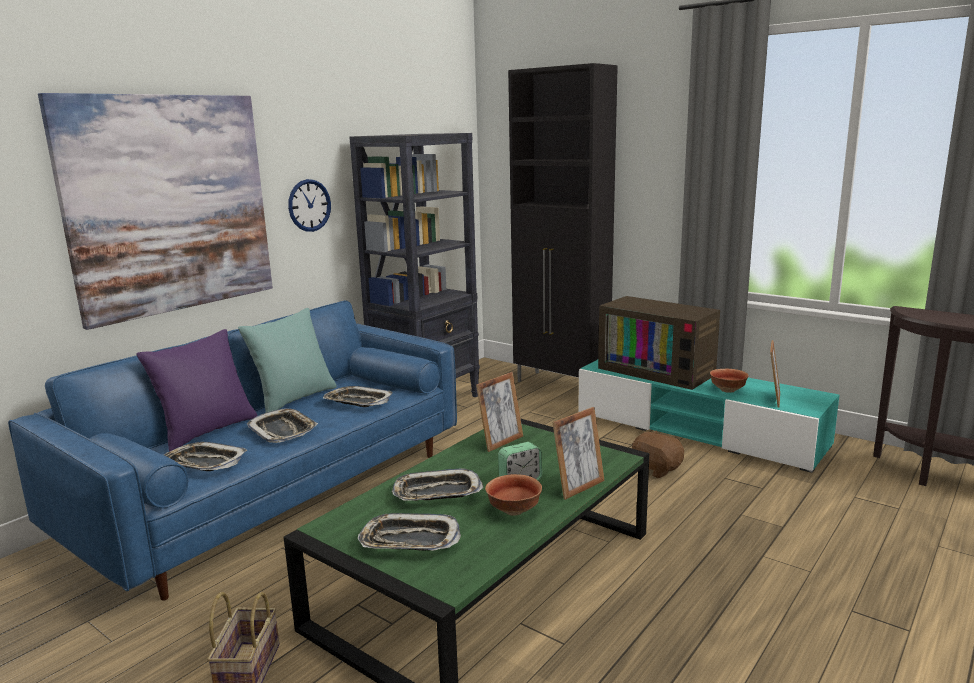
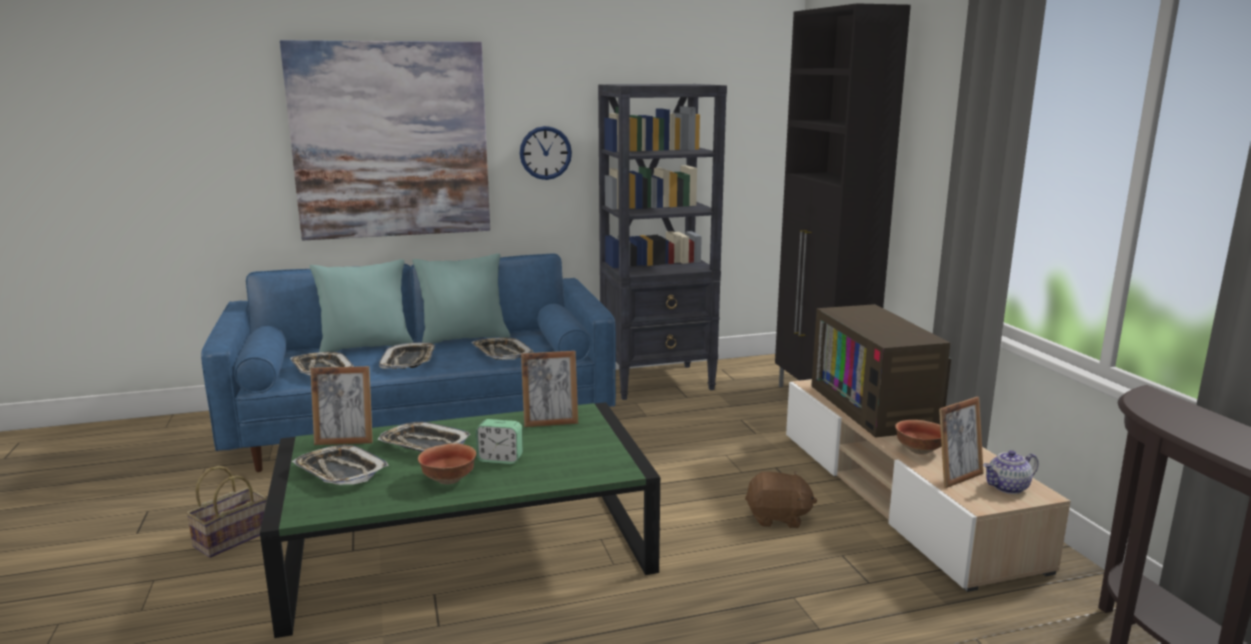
camera: 35 degrees right, 0 degrees up
(207, 431) = (366, 347): purple pillow -> turquoise pillow
(578, 487) = (534, 481): picture frame -> picture frame (345, 440)
(656, 469) = (778, 518): brown plush toy -> brown plush toy turned 105 degrees clockwise
(698, 430) = (900, 496): turquoise tv stand -> beige tv stand
(803, 397) = (1008, 487): none -> teapot

